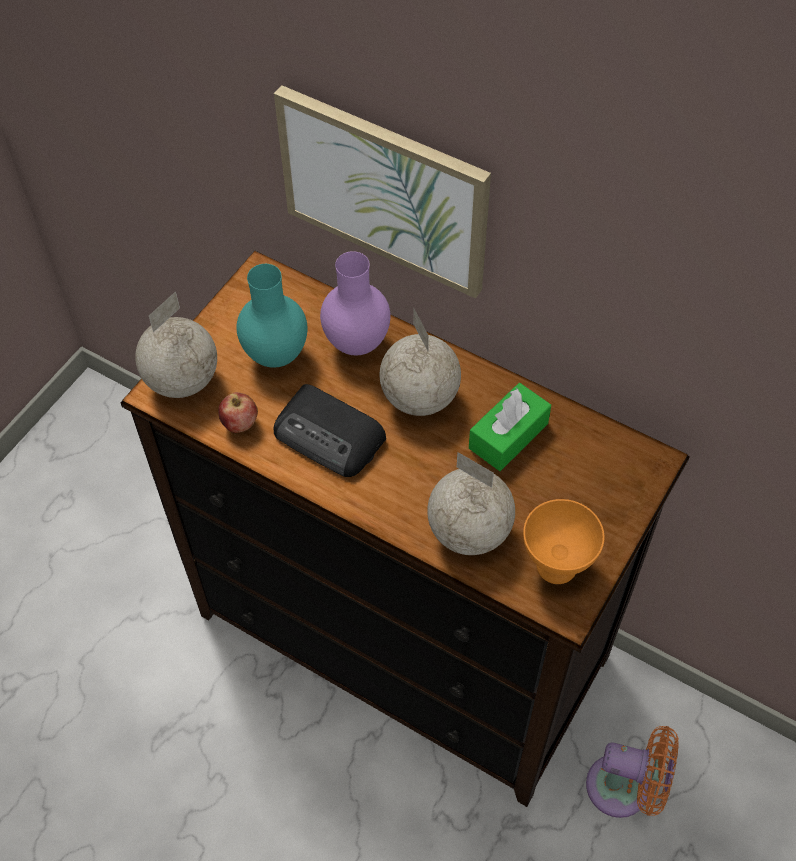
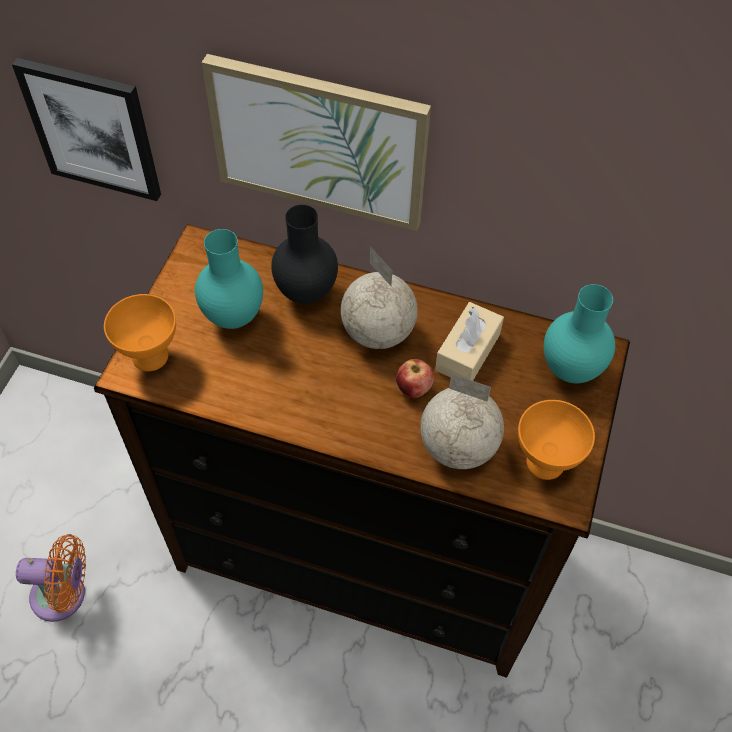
camera: 15 degrees left, 0 degrees up
(172, 139) = (93, 129): none -> picture
(181, 381) = (149, 357): globe -> orange bowl
(240, 424) = (216, 387): apple -> apple (413, 389)
(330, 436) = (305, 383): radio -> none
(355, 344) = (305, 294): purple vase -> black vase
(508, 436) = (467, 352): green tissue box -> beige tissue box
(612, 473) = (569, 369): none -> turquoise vase
(625, 788) = (585, 642): orange fan -> orange fan (64, 595)

